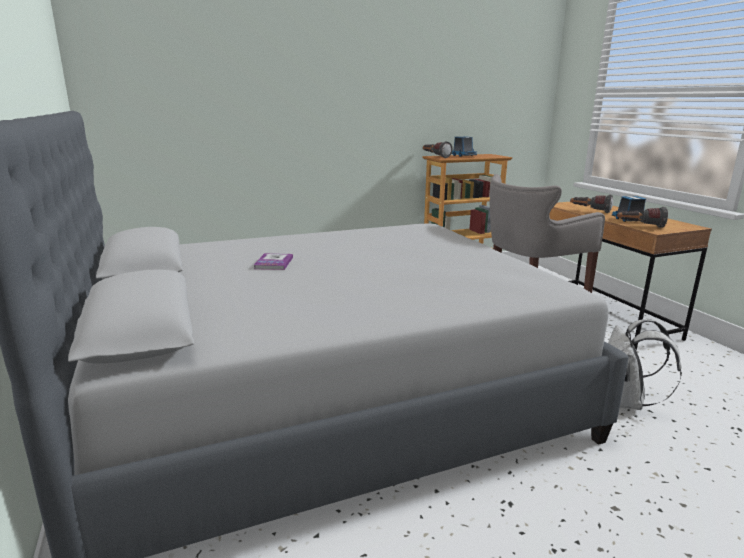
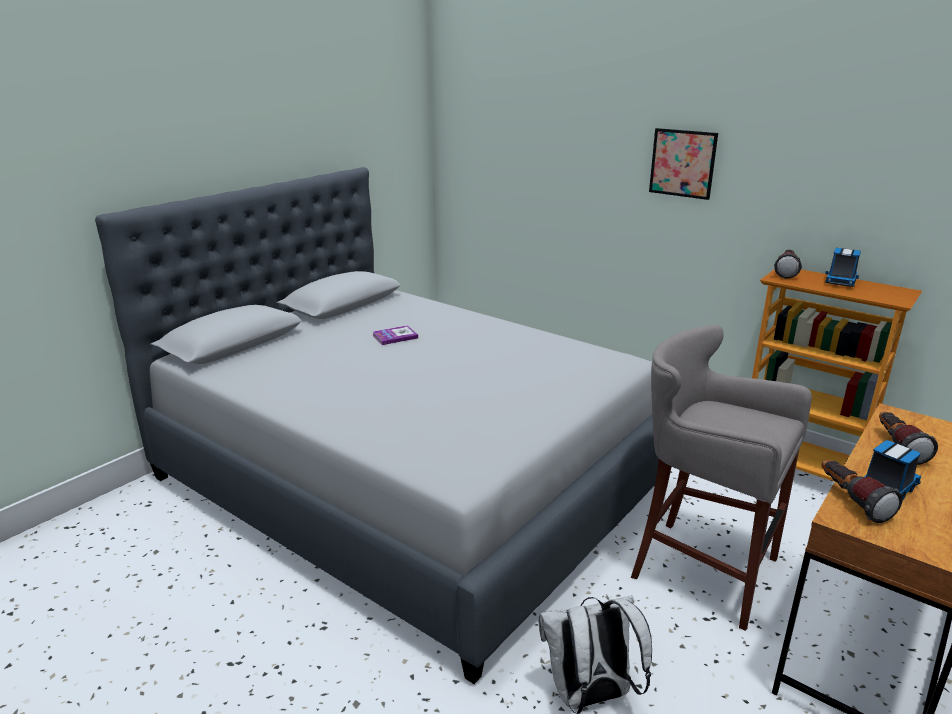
camera: 60 degrees right, 5 degrees up
(349, 95) = (682, 163): none -> picture

